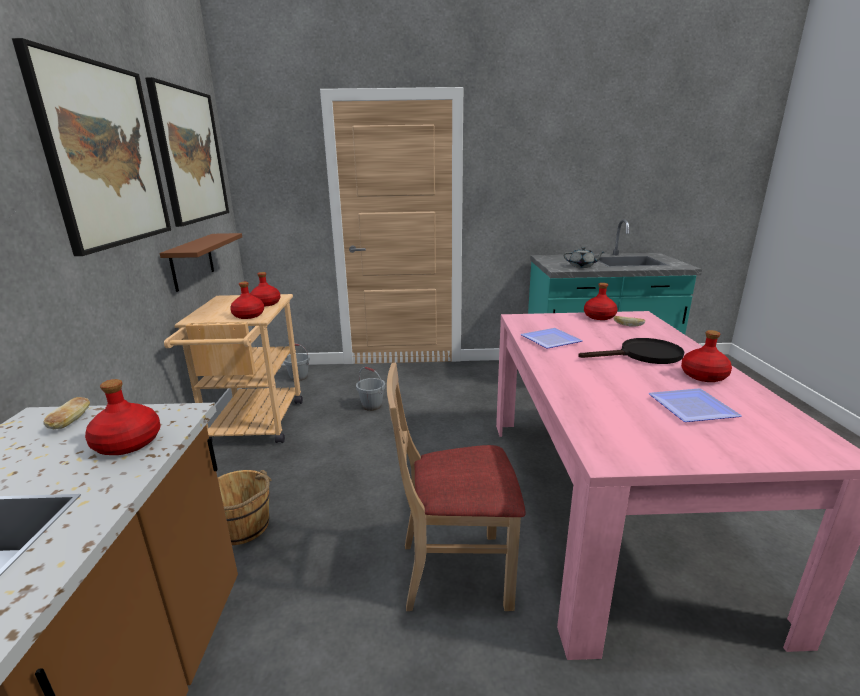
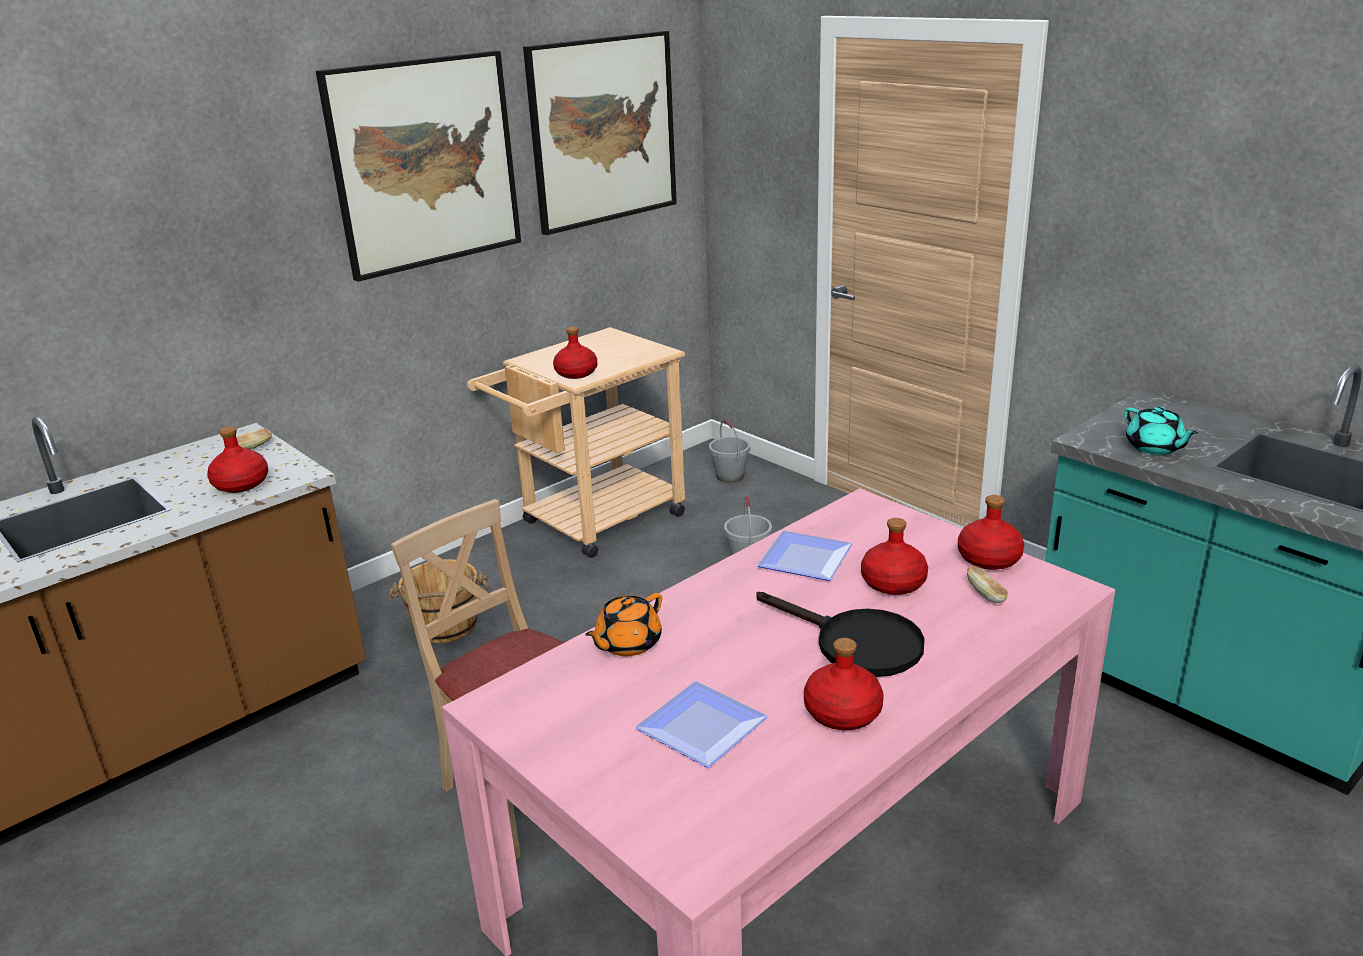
camera: 50 degrees right, 5 degrees up
(192, 261) = (568, 279): brown shelf -> none
(265, 303) = (625, 359): red bottle -> red bottle (893, 582)
(581, 399) = (627, 644): none -> orange teapot
(582, 266) = (1154, 448): grey teapot -> turquoise teapot

